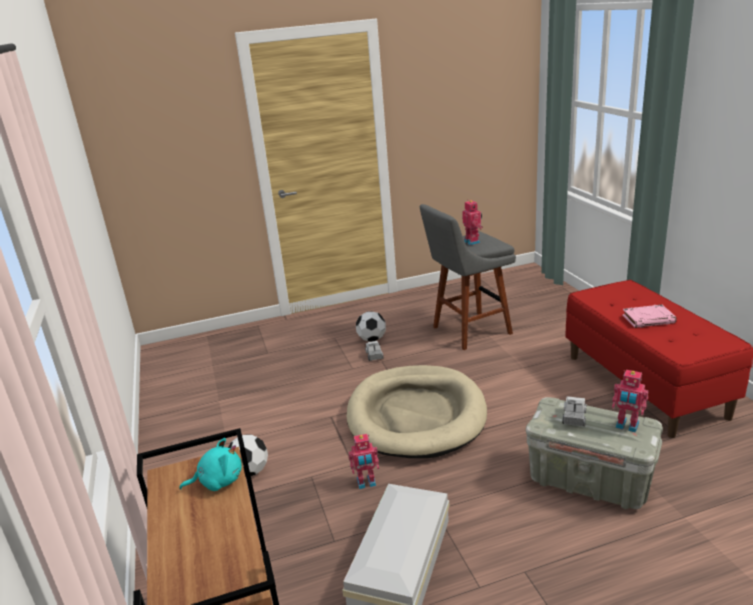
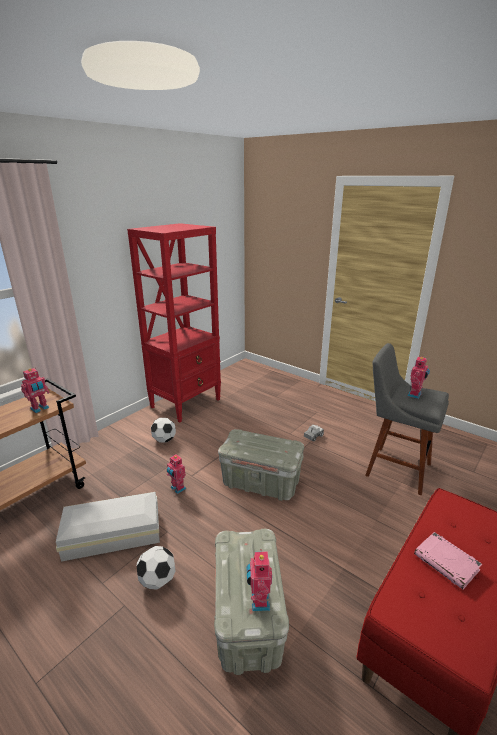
camera: 55 degrees right, 0 degrees up
(183, 428) = (186, 403): none -> red bookcase
(218, 481) = (40, 409): turquoise plush toy -> toy robot
(372, 339) = (331, 427): football -> football (157, 580)
(416, 415) = (261, 483): beige dog bed -> grey storage box
(574, 418) = (249, 557): toy truck -> none

